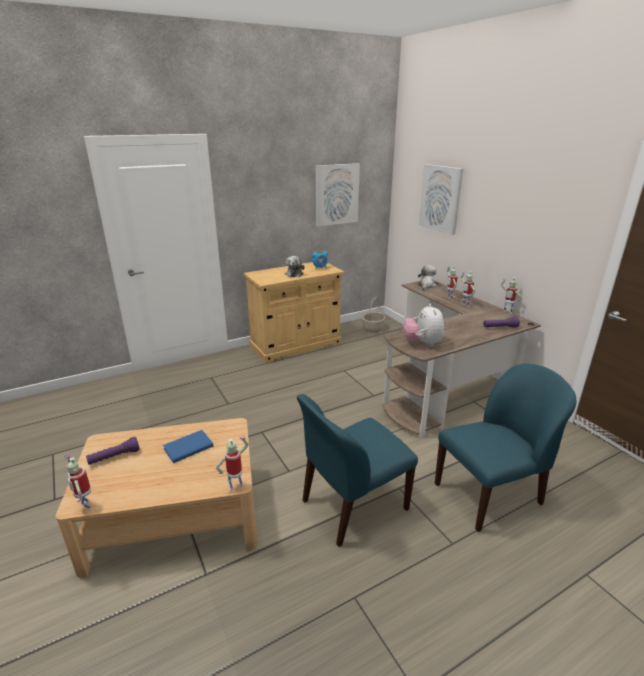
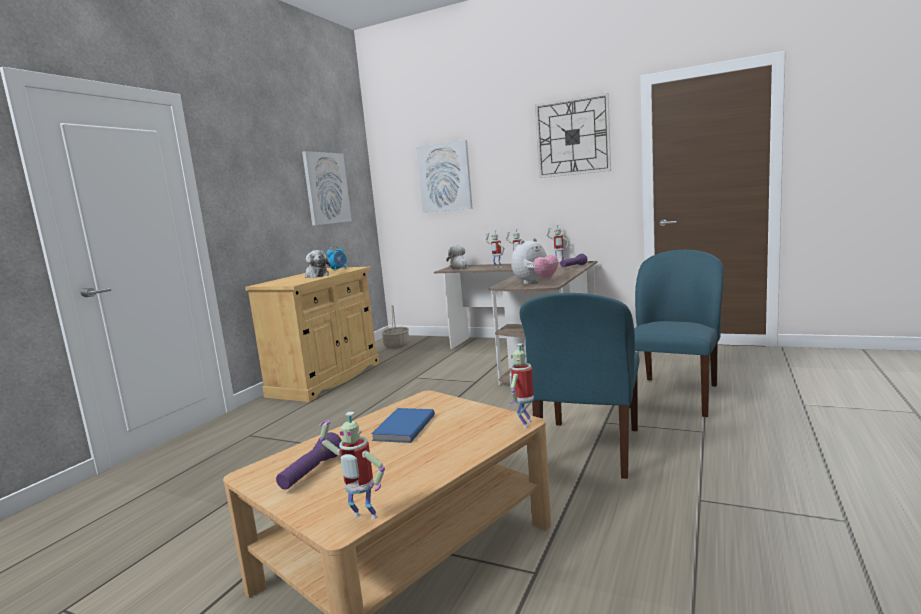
camera: 35 degrees left, 15 degrees down
(422, 343) = (535, 283): plush toy -> plush toy turned 90 degrees counterclockwise
(553, 193) = (572, 137): none -> wall clock

